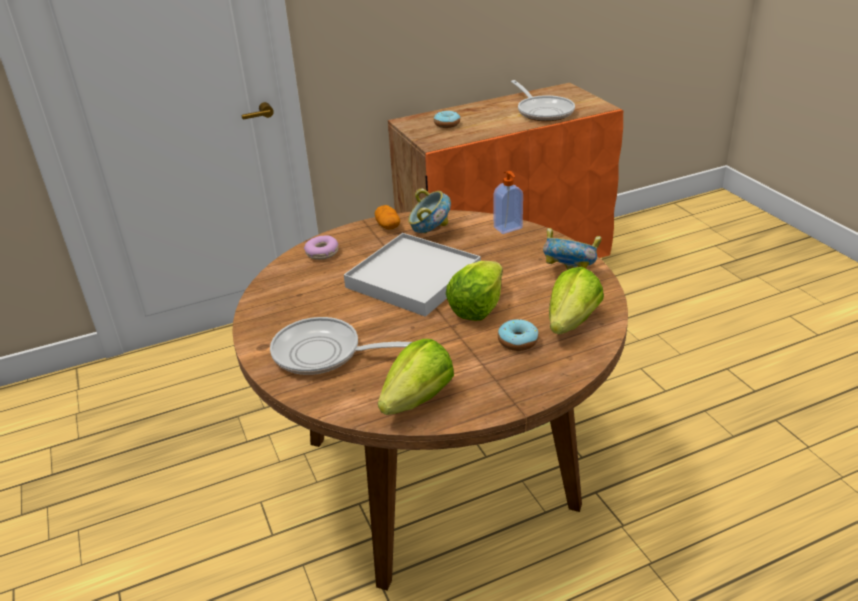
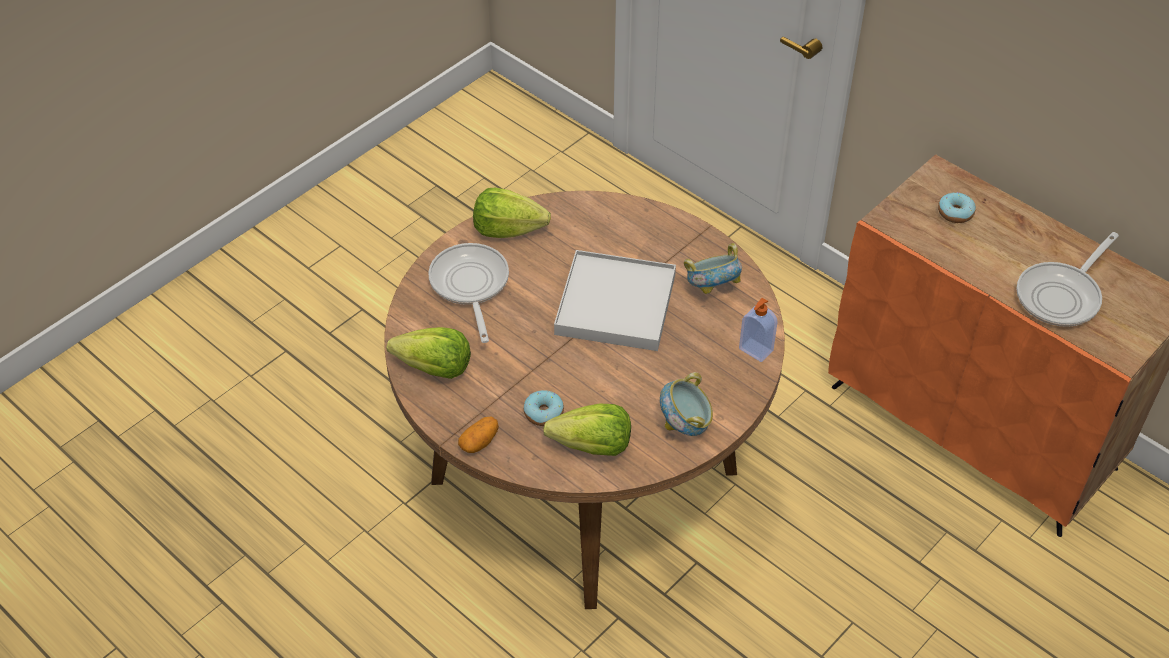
camera: 65 degrees right, 15 degrees up
(322, 253) = (628, 220): donut -> none
(387, 226) = (708, 249): potato -> potato (479, 442)
(477, 308) = (585, 368): lettuce -> lettuce (508, 229)

